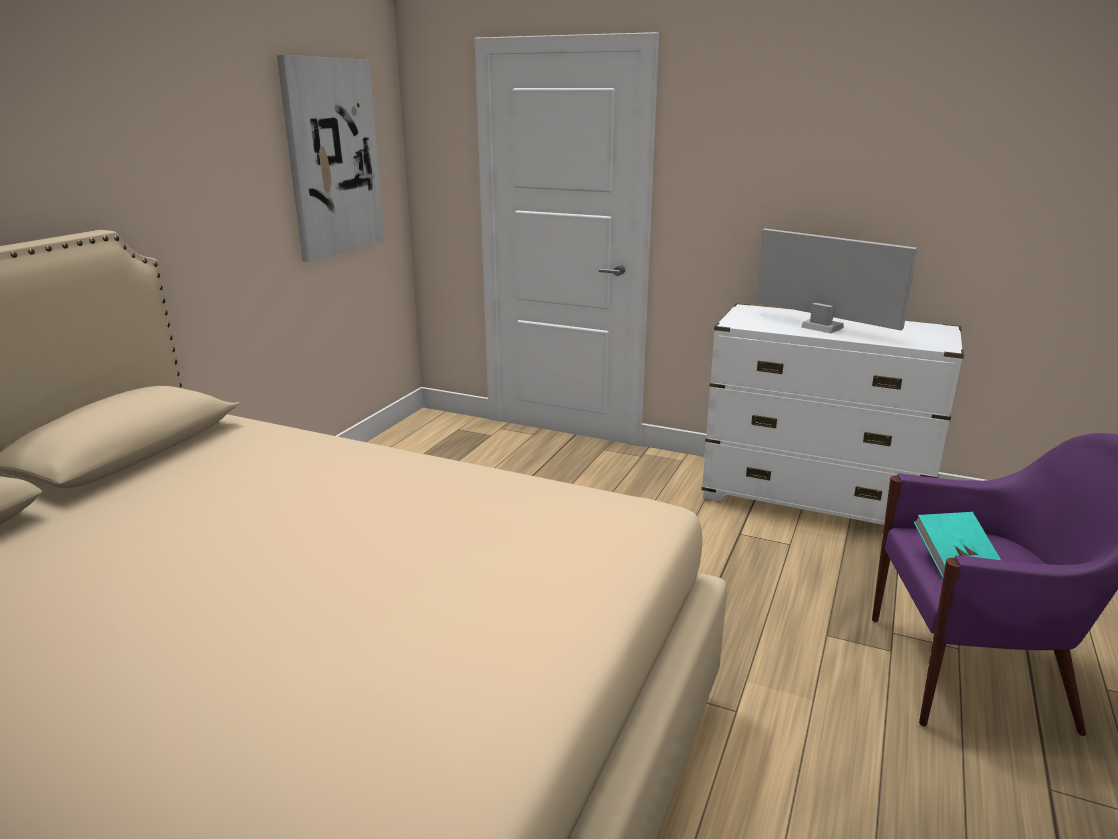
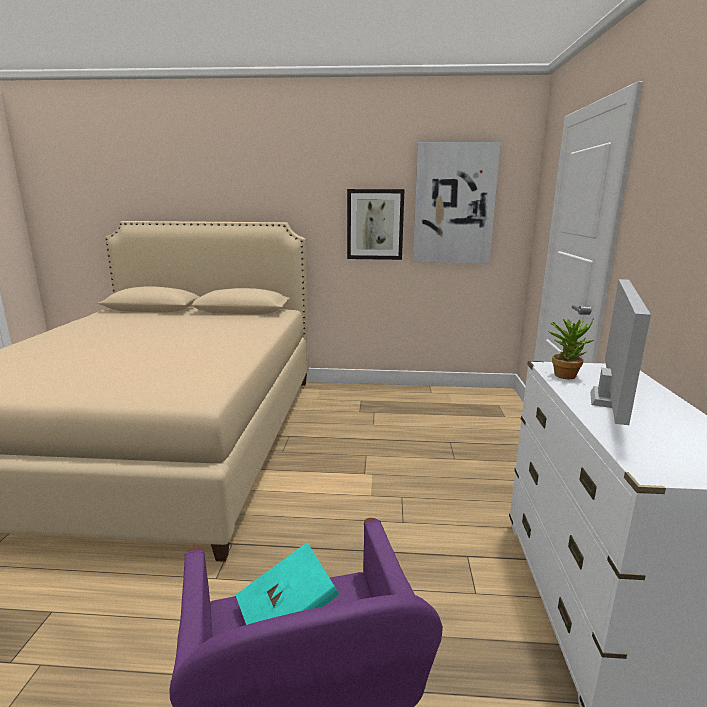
camera: 70 degrees right, 5 degrees down
(244, 208) = (375, 224): none -> picture
(758, 324) = (565, 374): none -> potted plant

